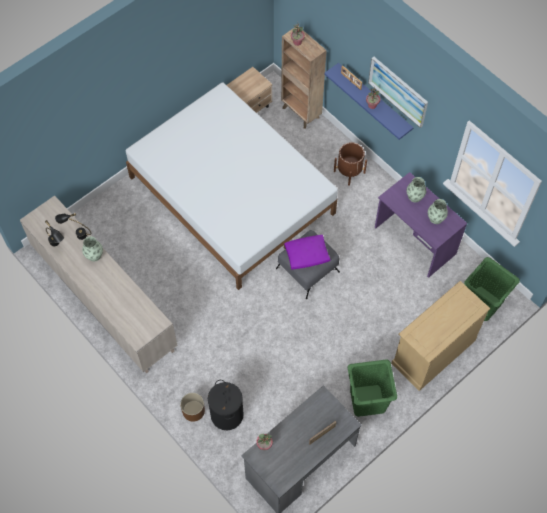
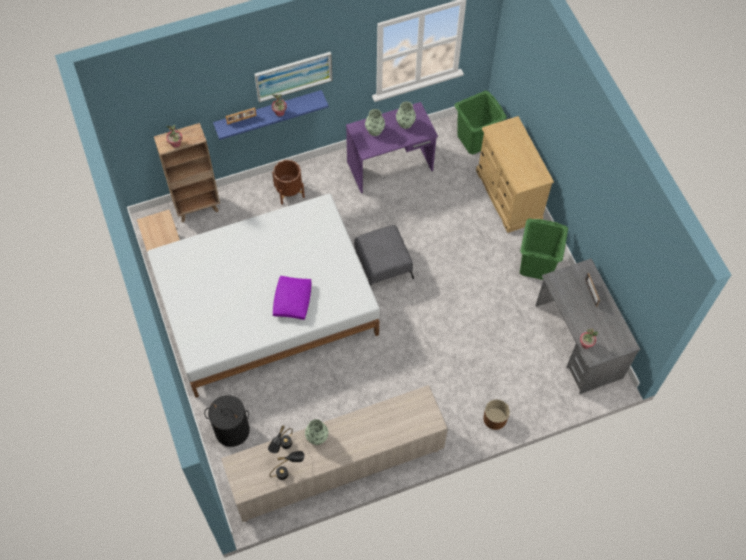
camera: 70 degrees left, 0 degrees up
(227, 414) = (509, 389): black laundry basket -> black laundry basket (232, 430)
(307, 255) = (384, 249): purple pillow -> purple pillow (292, 300)

